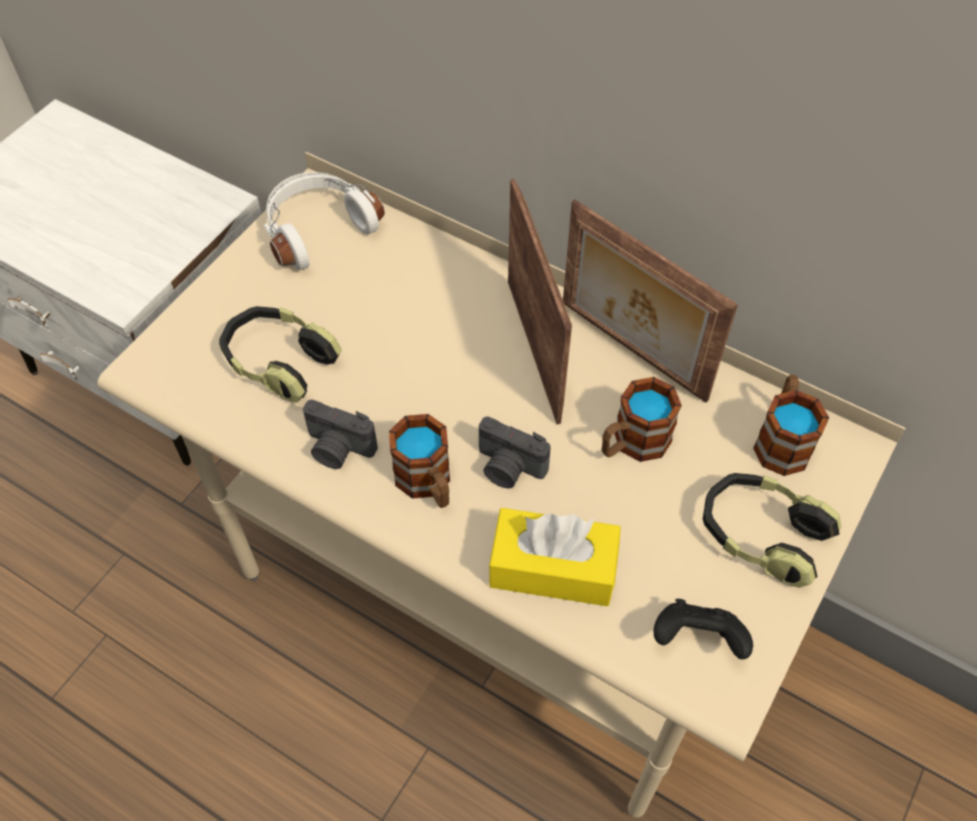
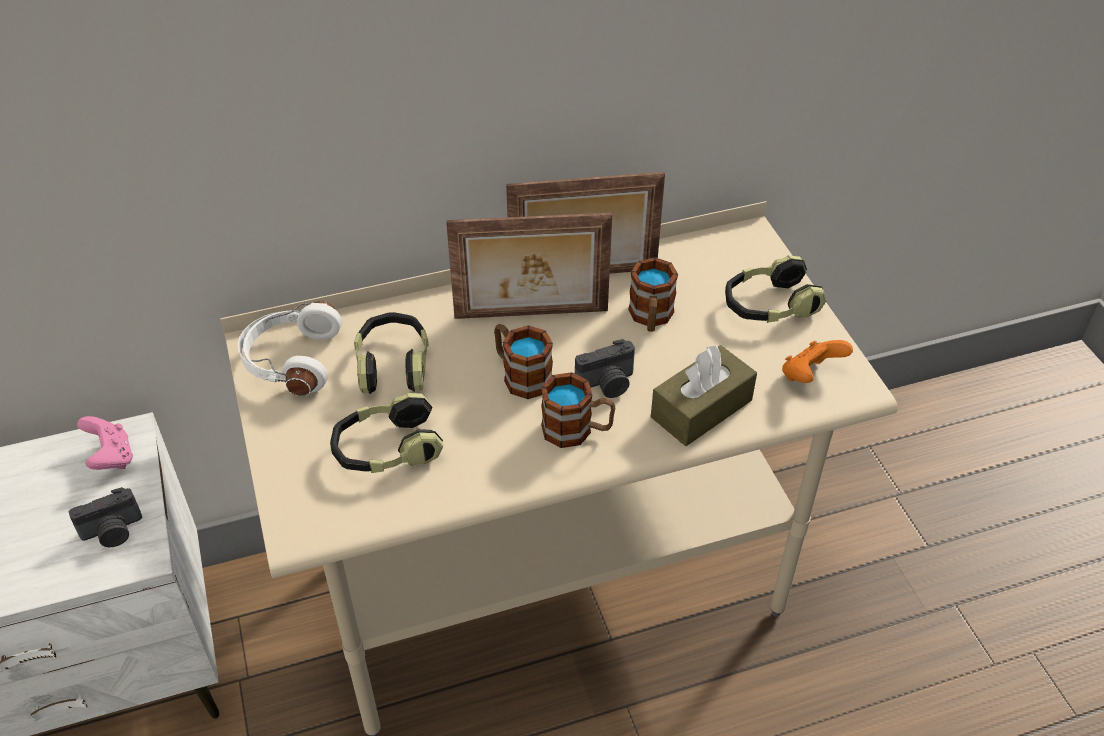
camera: 50 degrees left, 10 degrees down
(193, 209) = (111, 457): none -> pink game controller
(338, 449) = (499, 460): camera -> camera (113, 532)
(378, 296) = (393, 364): none -> headphones
(536, 349) = (531, 315): picture frame -> picture frame turned 150 degrees clockwise
(553, 568) = (701, 408): yellow tissue box -> brown tissue box
(697, 639) = (809, 376): black game controller -> orange game controller
(781, 439) = (715, 256): mug -> mug (520, 375)

